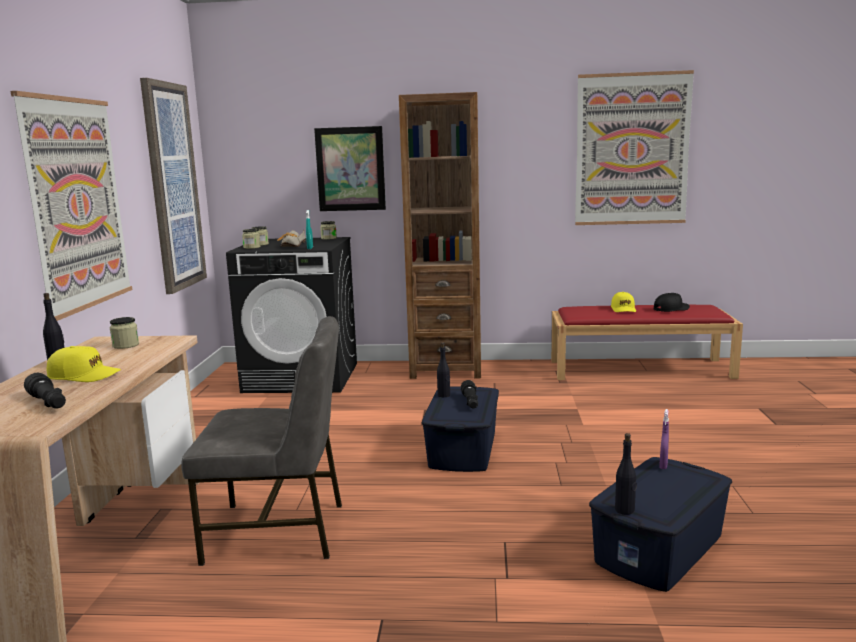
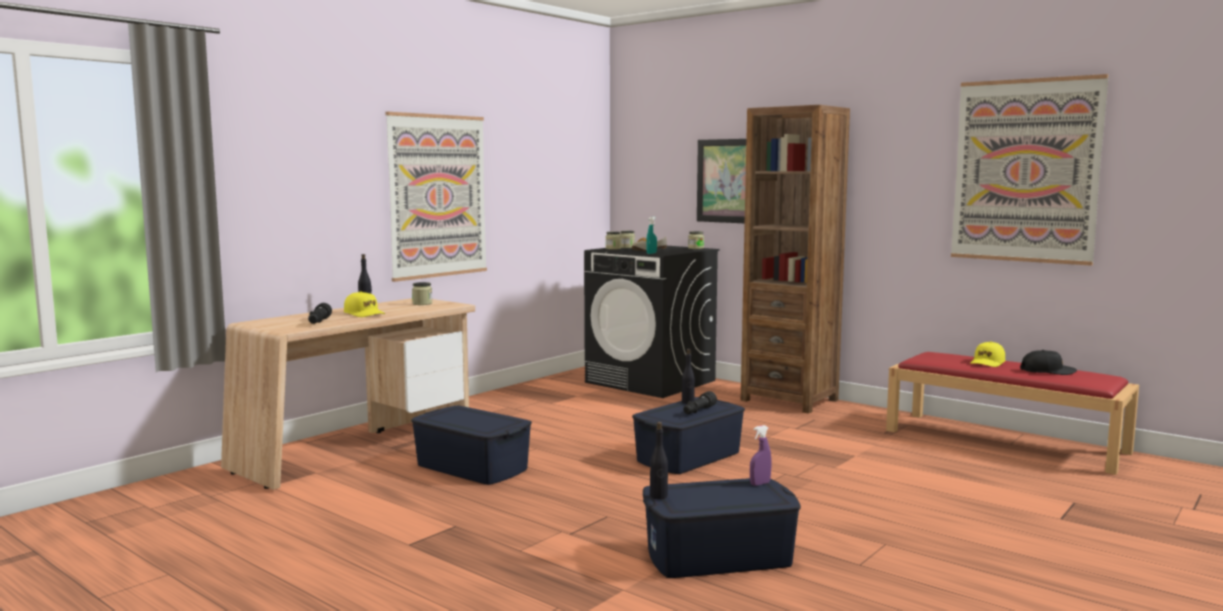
camera: 35 degrees right, 5 degrees down
(173, 187) = (559, 189): picture -> none
(278, 532) = (472, 467): grey chair -> blue storage box

